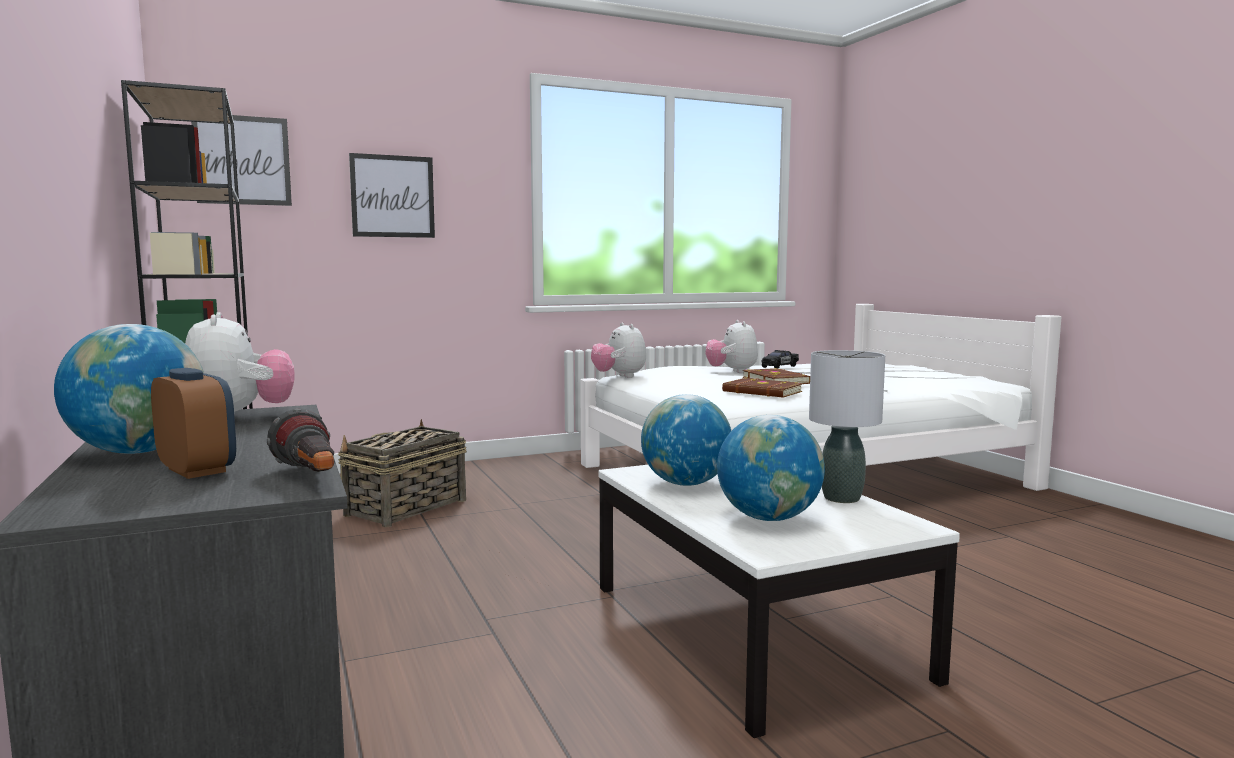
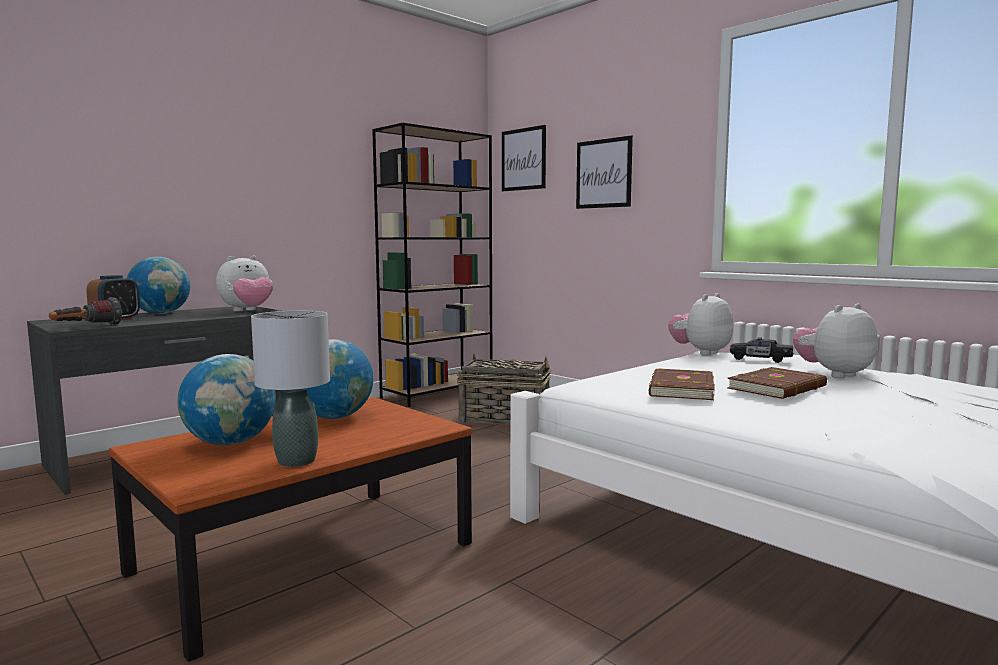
camera: 70 degrees right, 0 degrees up
(750, 630) = (305, 557): white coffee table -> brown coffee table
(779, 366) = (921, 383): black toy car -> black toy car (760, 359)

